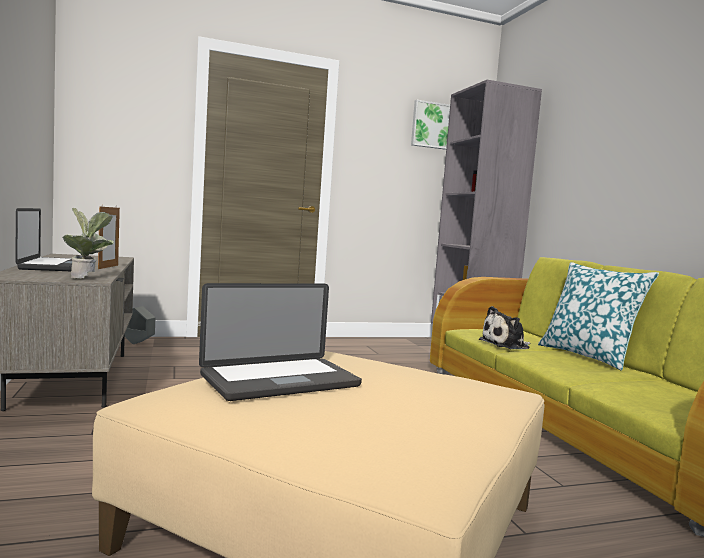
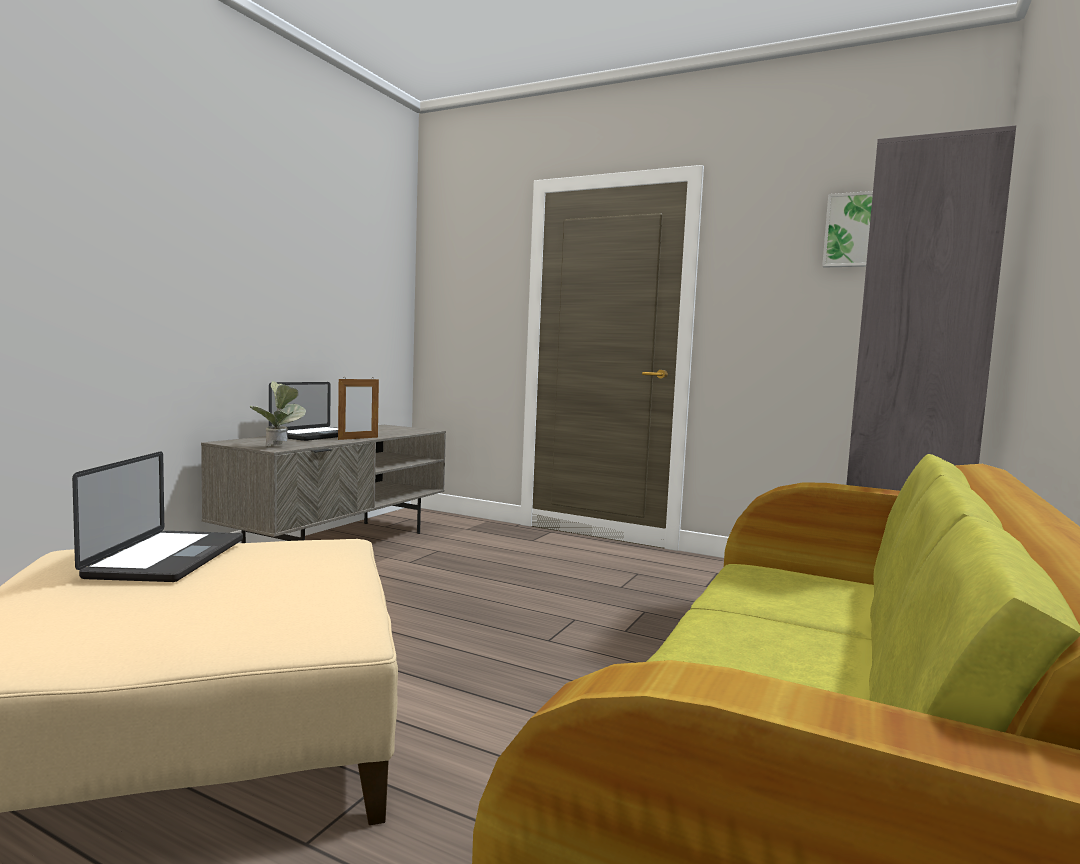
camera: 45 degrees right, 0 degrees up
(137, 343) = (461, 523): grey planter -> none
(280, 381) = (168, 558): laptop -> laptop turned 105 degrees counterclockwise
(506, 345) = (743, 600): plush toy -> none
(588, 356) = (855, 654): pillow -> none

